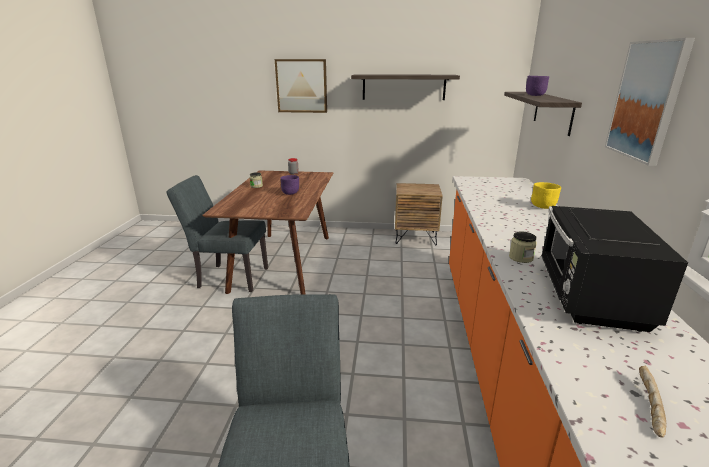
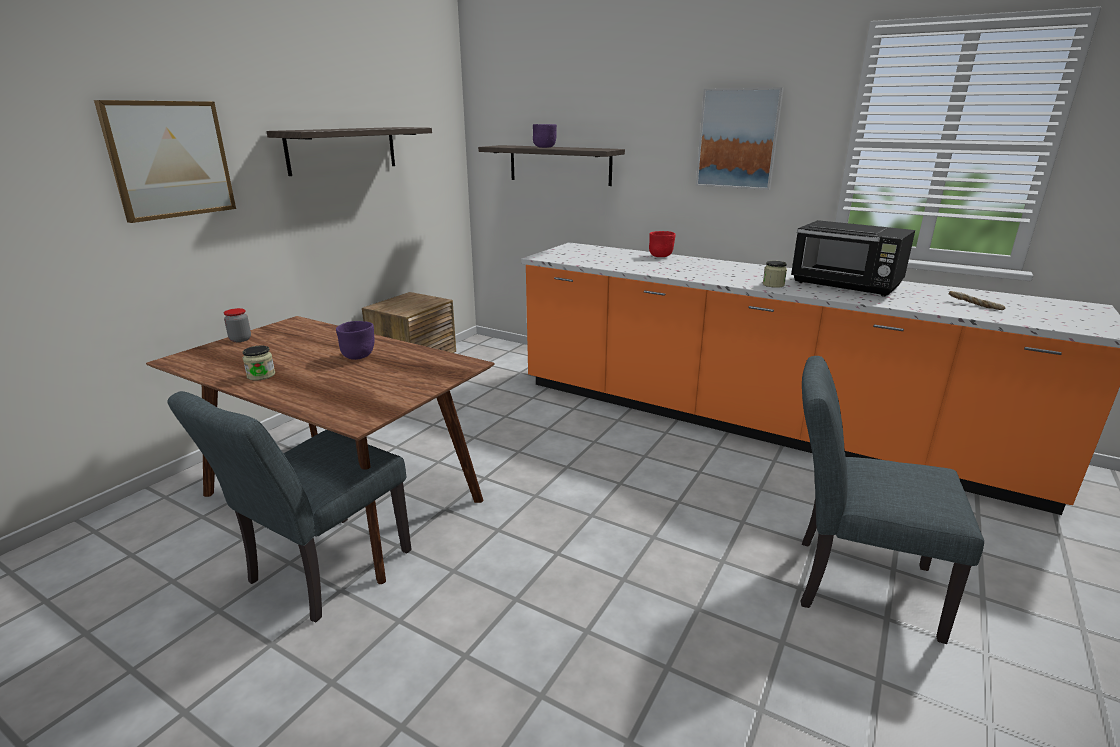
camera: 65 degrees left, 0 degrees up
(543, 207) = (661, 256): yellow bowl -> red bowl

